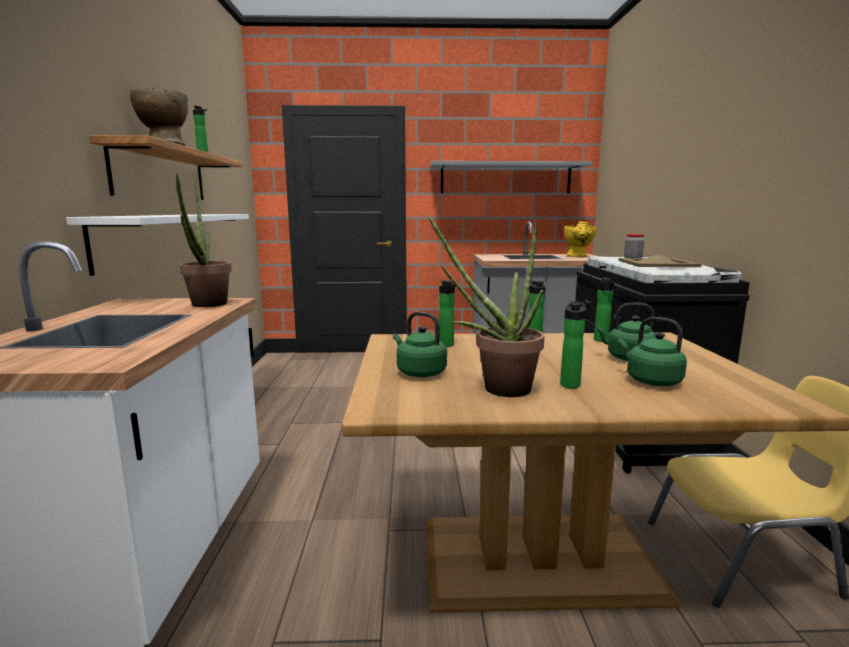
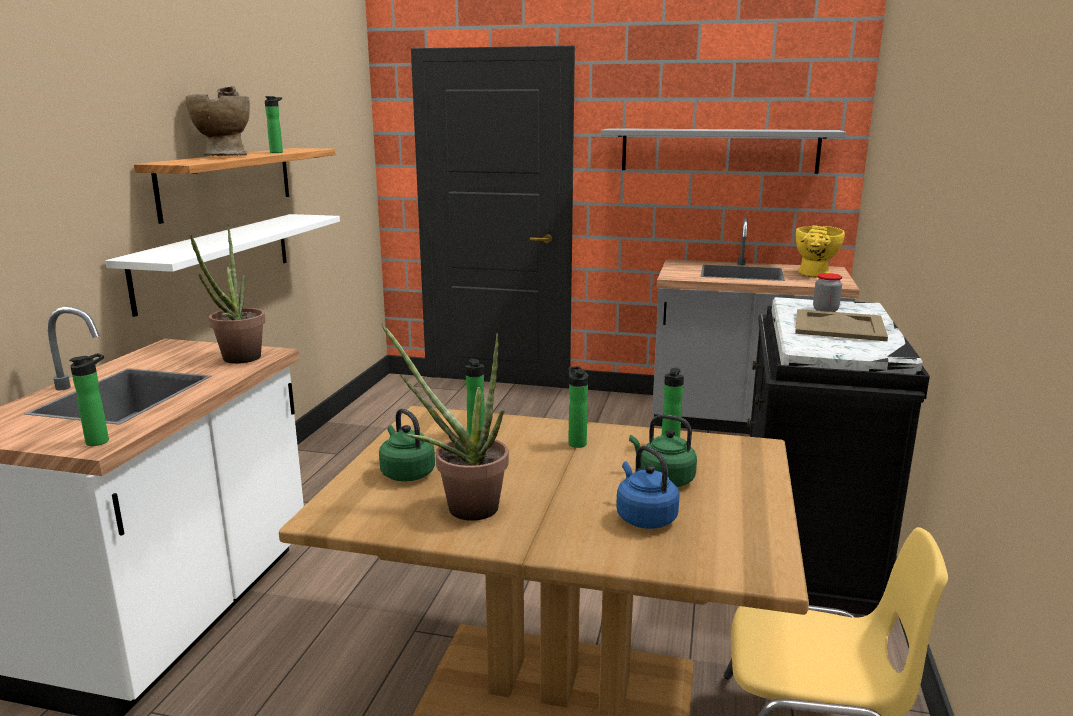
camera: 15 degrees right, 5 degrees up
(570, 384) = (548, 510): bottle -> bottle (101, 441)
(650, 381) = (644, 517): green kettle -> blue kettle

